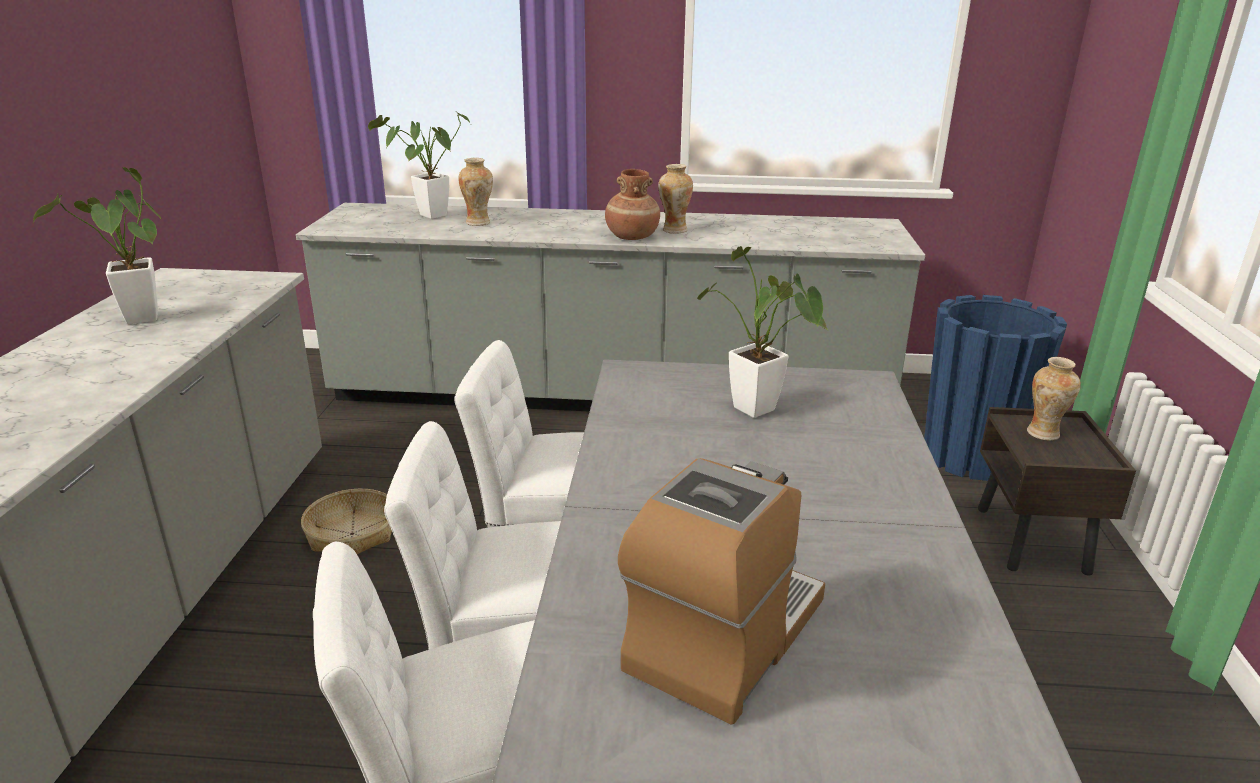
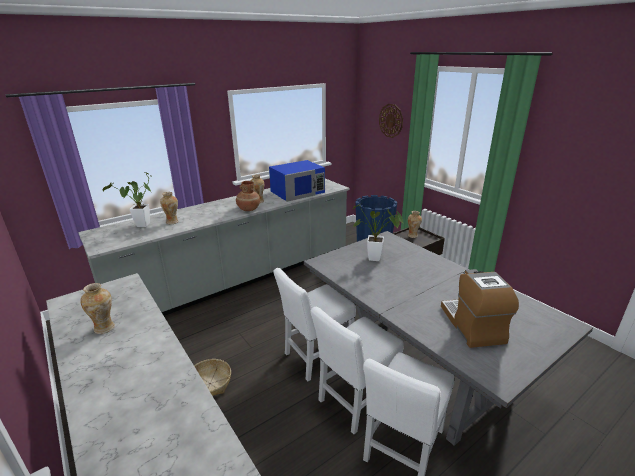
camera: 40 degrees left, 0 degrees up
(141, 321) = (105, 328): potted plant -> vase
(787, 234) = (298, 192): none -> blue microwave
(1134, 88) = (391, 120): none -> wall clock

